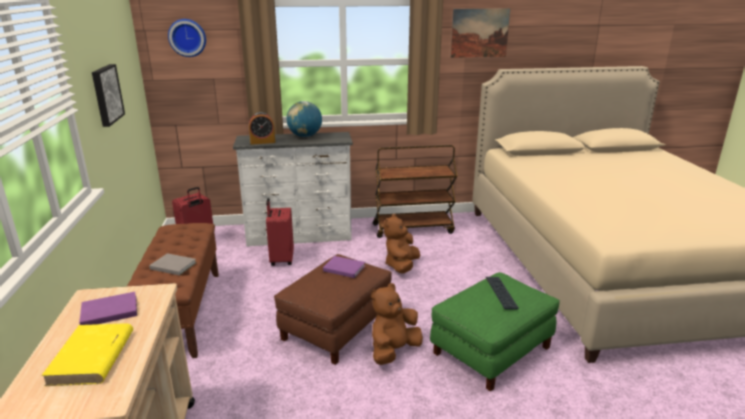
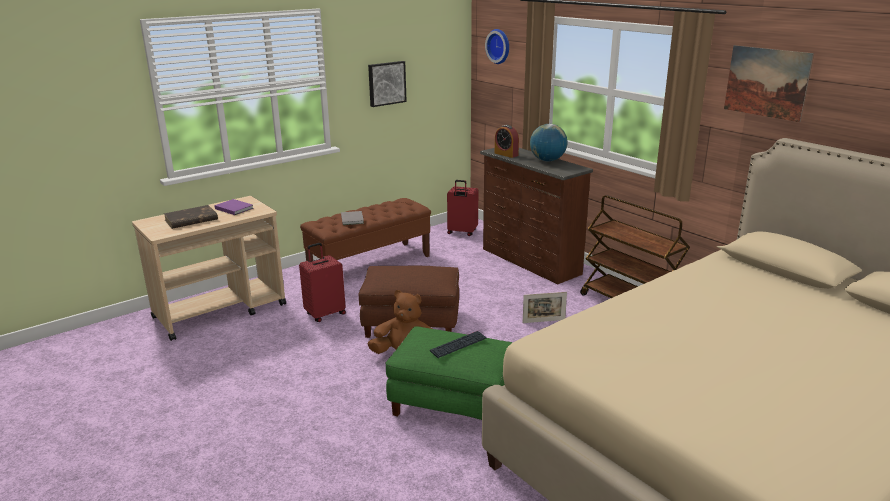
camera: 60 degrees right, 0 degrees up
(92, 358) = (190, 220): yellow book -> brown book
(281, 260) = (481, 269): red suitcase -> red suitcase (325, 314)
(300, 236) = (529, 262): white dresser -> brown dresser
(343, 268) = (424, 272): purple book -> none
(401, 266) = (543, 321): brown plush toy -> picture frame

